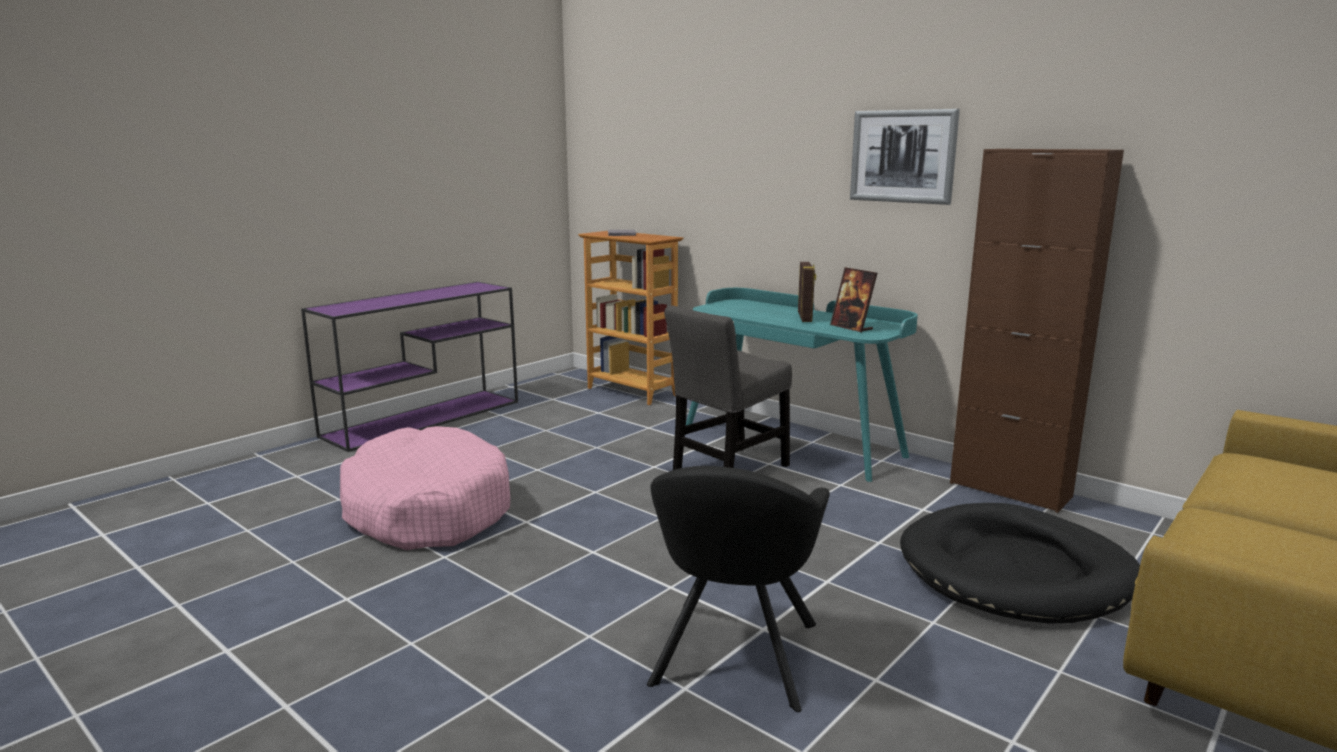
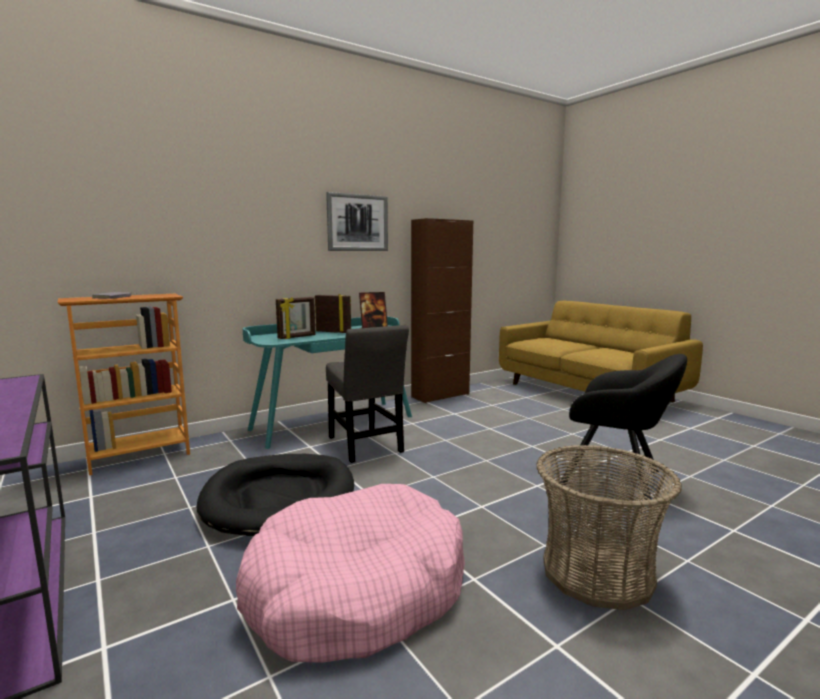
camera: 75 degrees left, 5 degrees down
(457, 625) = (597, 572): none -> basket
(749, 311) = (297, 337): none -> picture frame
(1016, 571) = (525, 411): black dog bed -> black dog bed (280, 498)

